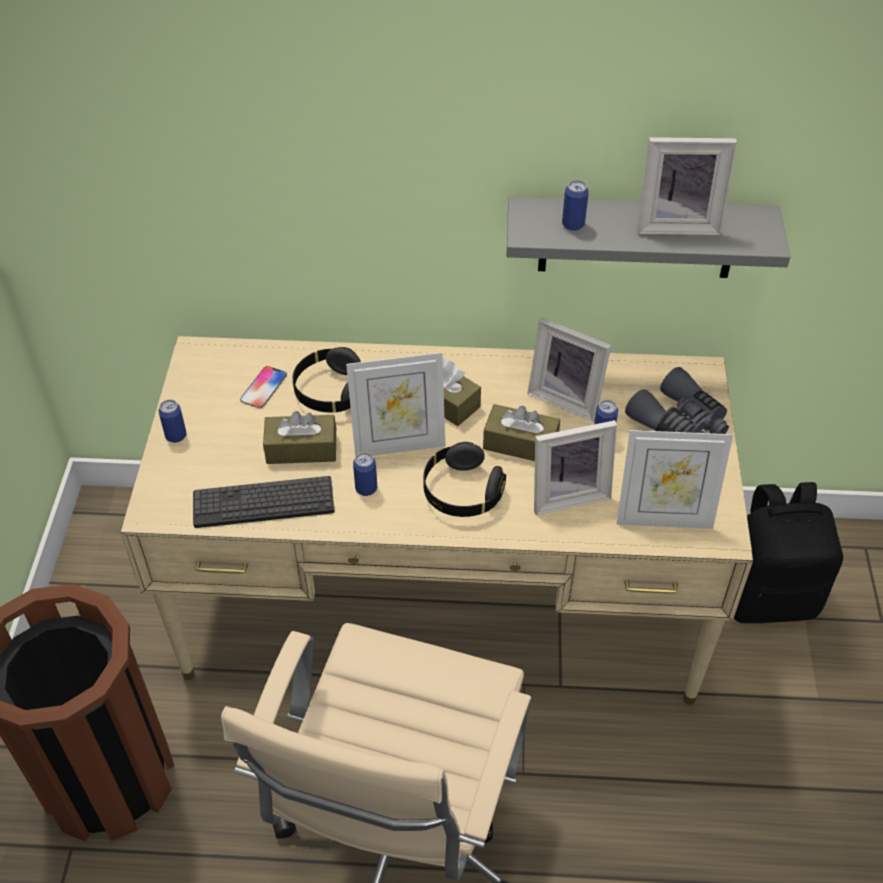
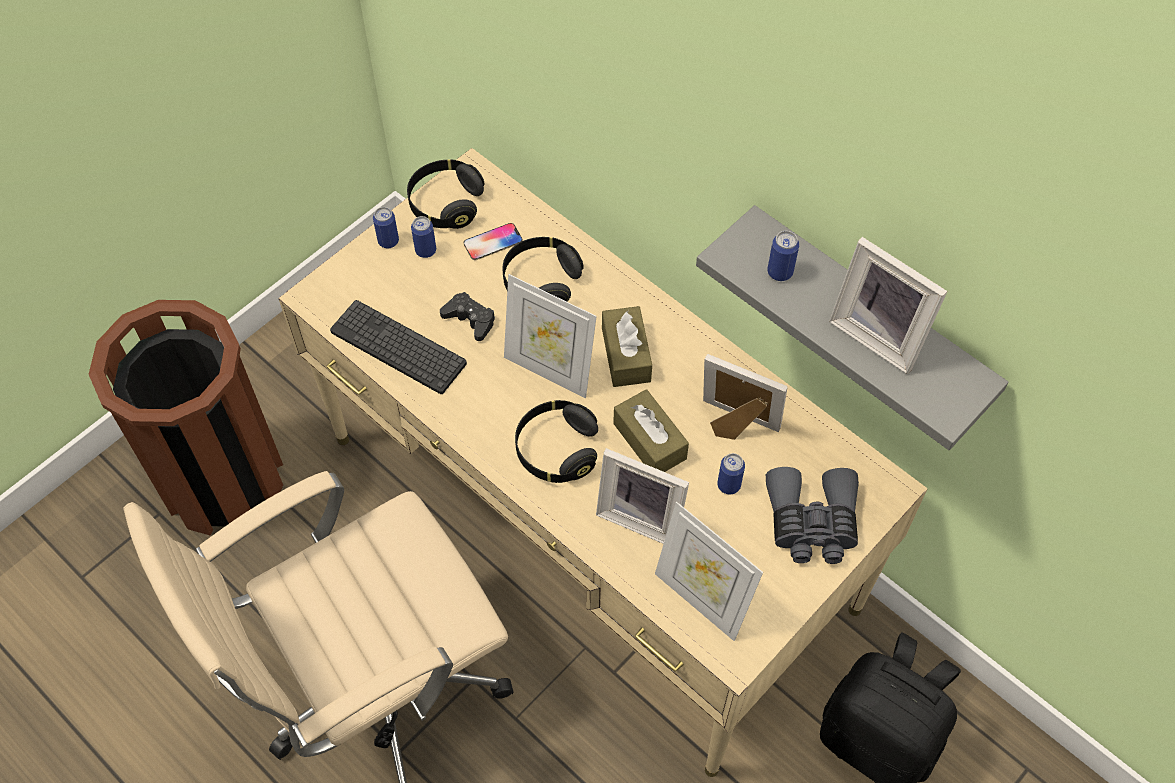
camera: 40 degrees right, 10 degrees up
(197, 384) = (446, 204): none -> black headphones
(301, 449) = (470, 319): brown tissue box -> black game controller
(366, 488) = (485, 391): can -> can (425, 250)
(567, 397) = (735, 426): picture frame -> picture frame turned 135 degrees clockwise

